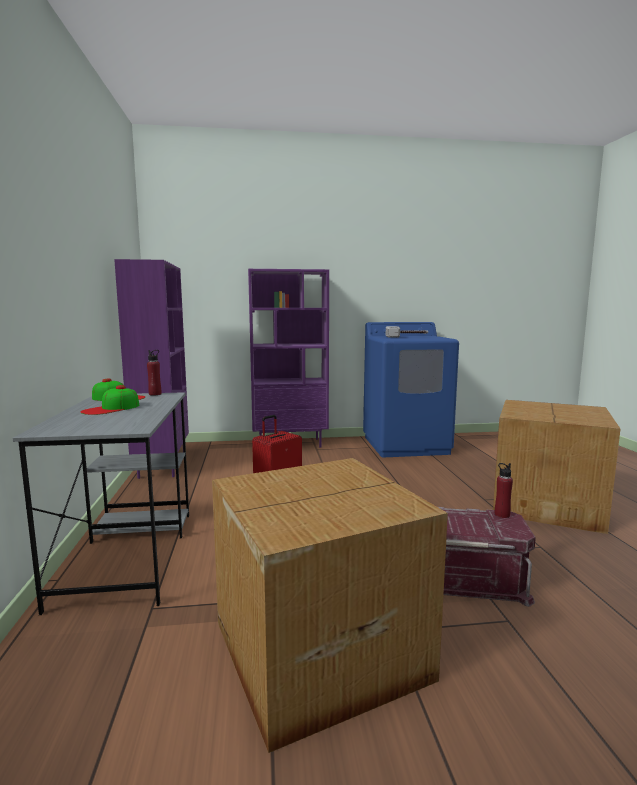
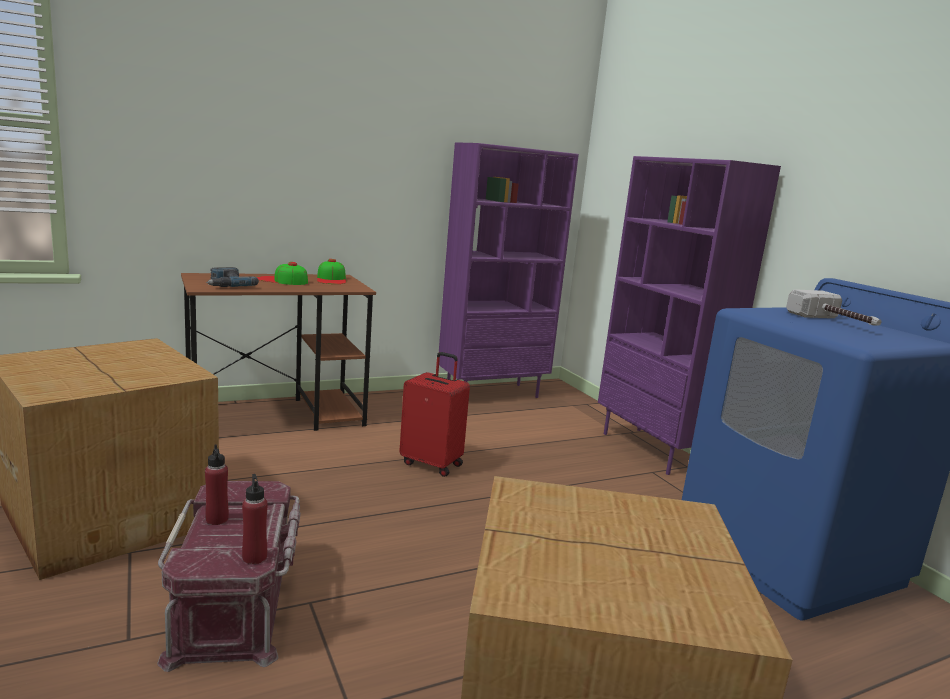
camera: 70 degrees right, 5 degrees up
(117, 422) = (226, 284): none -> power drill
(128, 554) = (278, 416): grey desk -> brown desk
(155, 394) = (357, 285): red bottle -> red bottle (217, 519)

